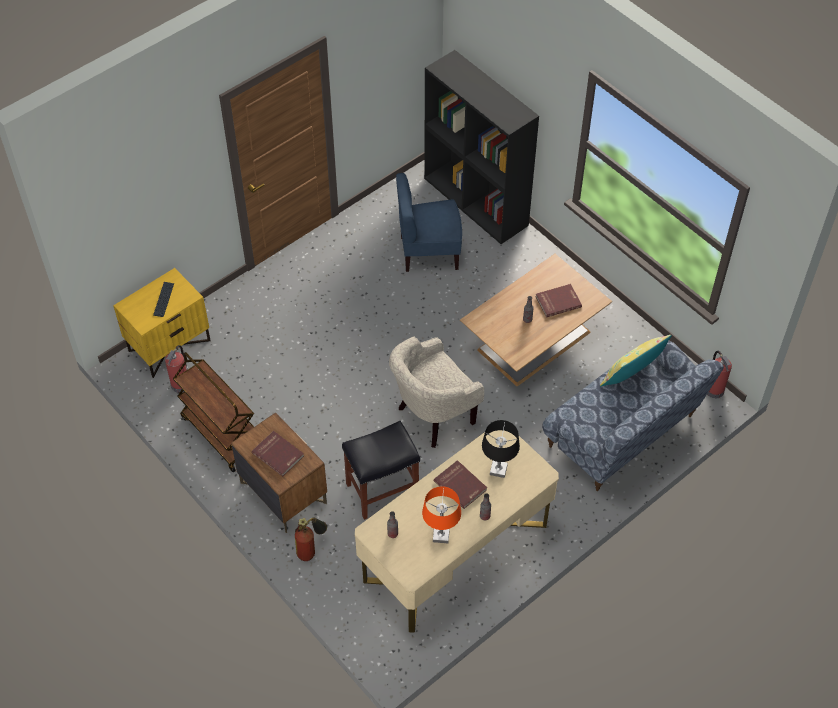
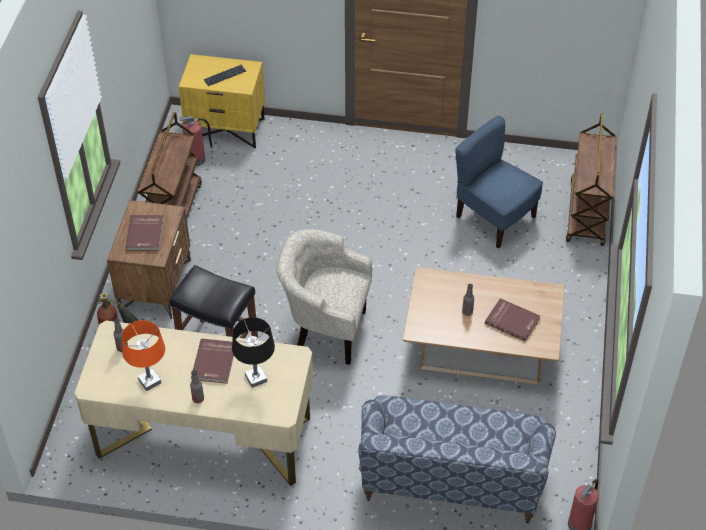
camera: 50 degrees right, 5 degrees down
(477, 202) = (587, 214): black bookcase -> brown cart
(631, 377) = (489, 429): yellow pillow -> none

